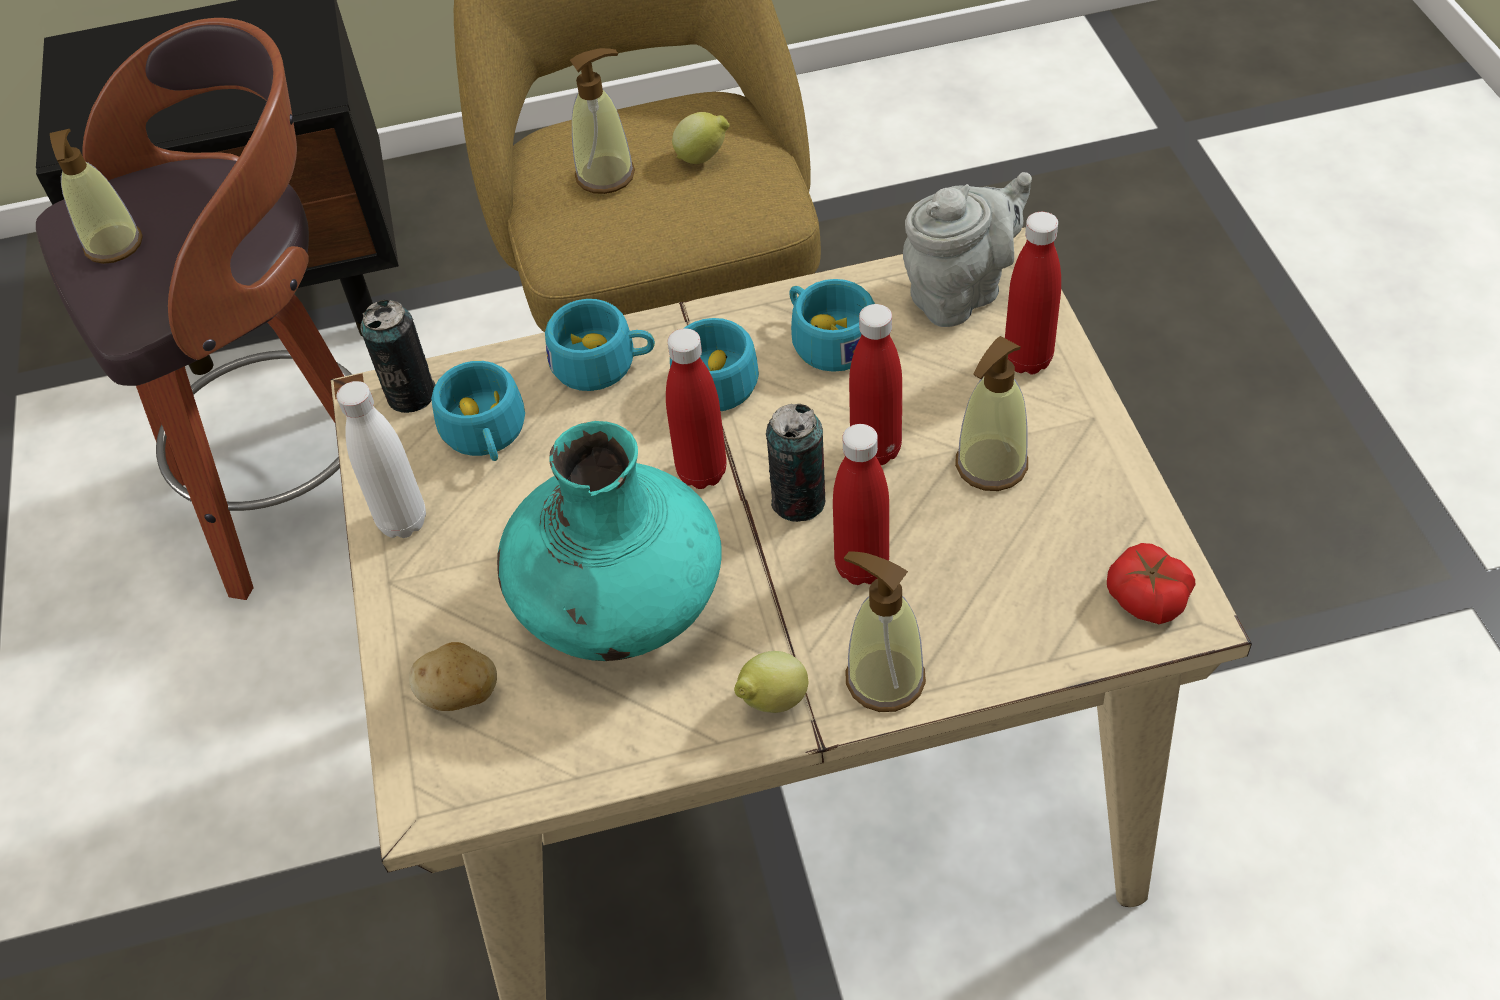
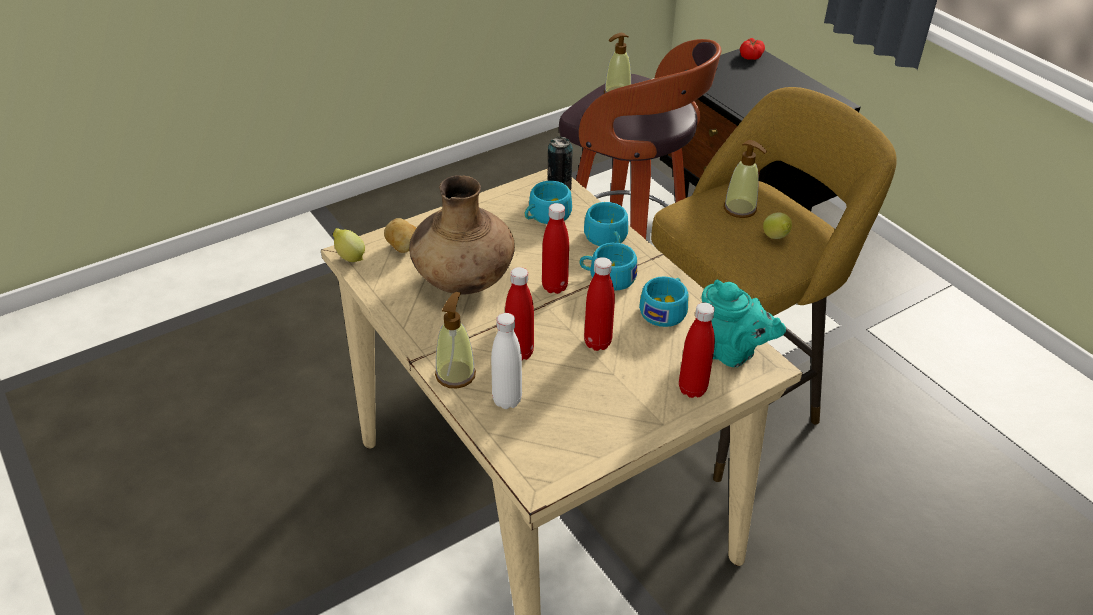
camera: 65 degrees right, 10 degrees down
(403, 521) = (487, 206): white bottle -> white bottle (507, 400)
(619, 610) = (463, 281): turquoise vase -> brown vase
(771, 702) = (430, 339): lemon -> lemon (349, 257)
(798, 501) = (551, 323): can -> none
(961, 292) = (729, 353): grey teapot -> turquoise teapot
(991, 465) = (607, 388): soap dispenser -> none
(1146, 597) = (543, 465): tomato -> tomato (751, 56)

